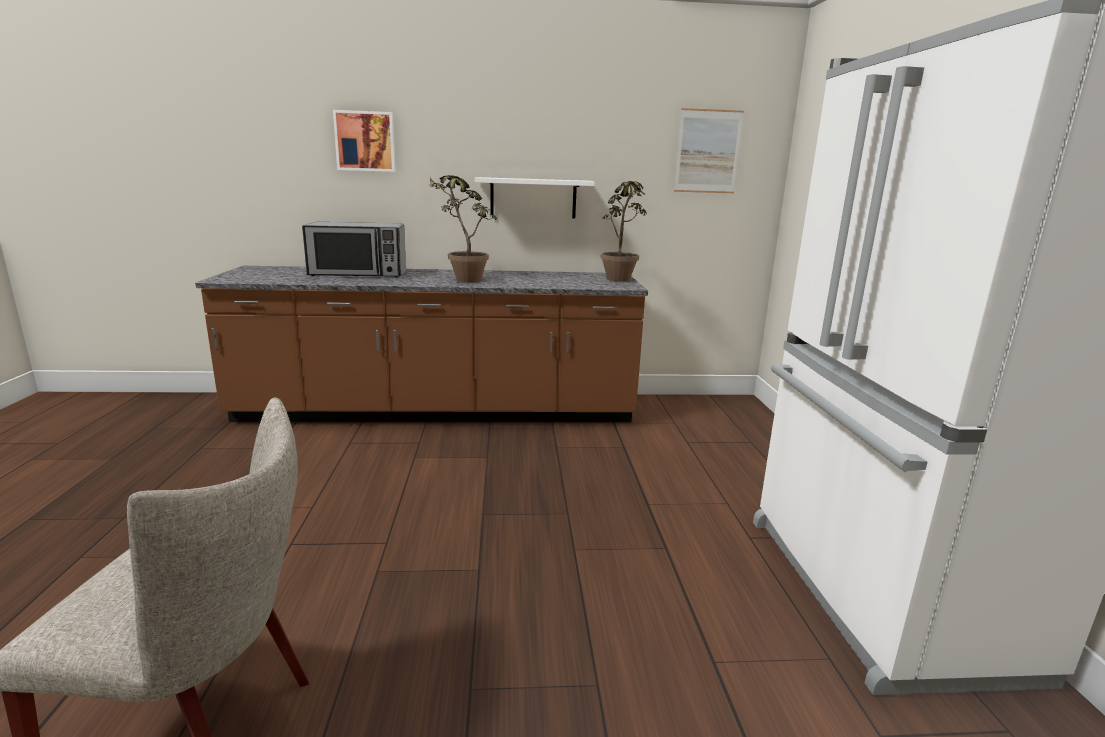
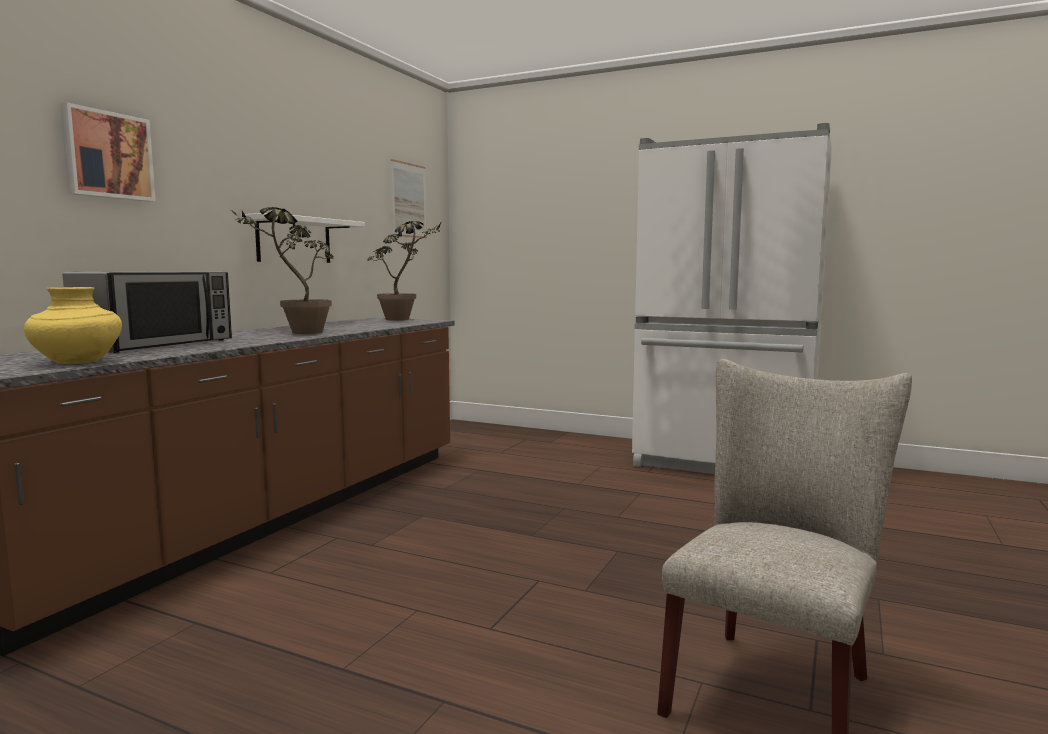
camera: 60 degrees left, 10 degrees down
(263, 279) = (77, 362): none -> yellow vase

